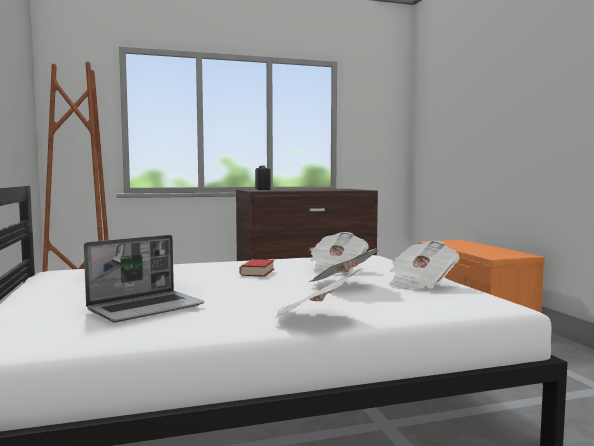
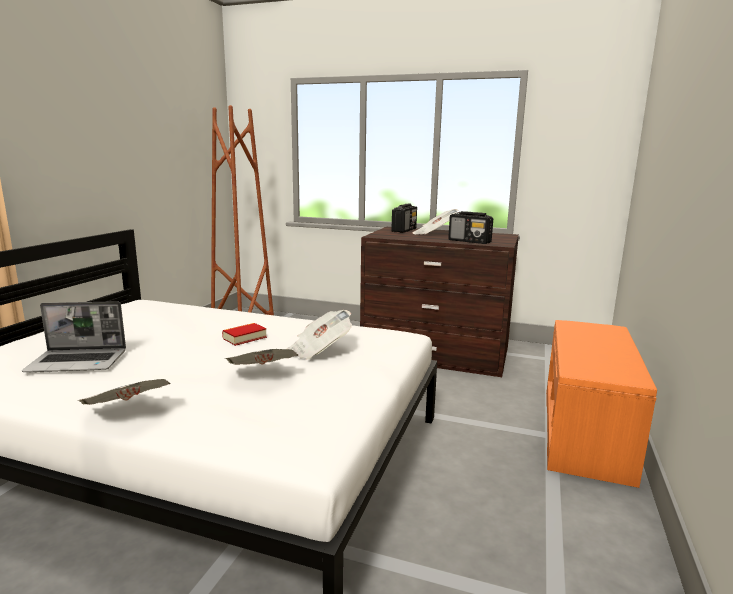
camera: 35 degrees right, 10 degrees up
(338, 190) = (470, 241): none -> radio
(420, 284) = (330, 396): newspaper -> newspaper (434, 234)

